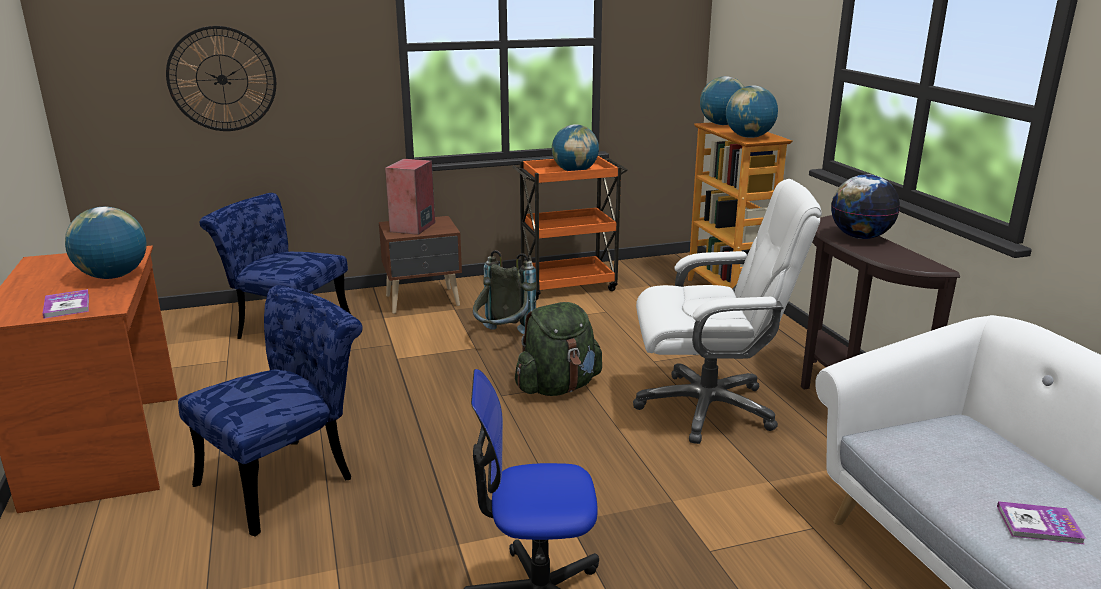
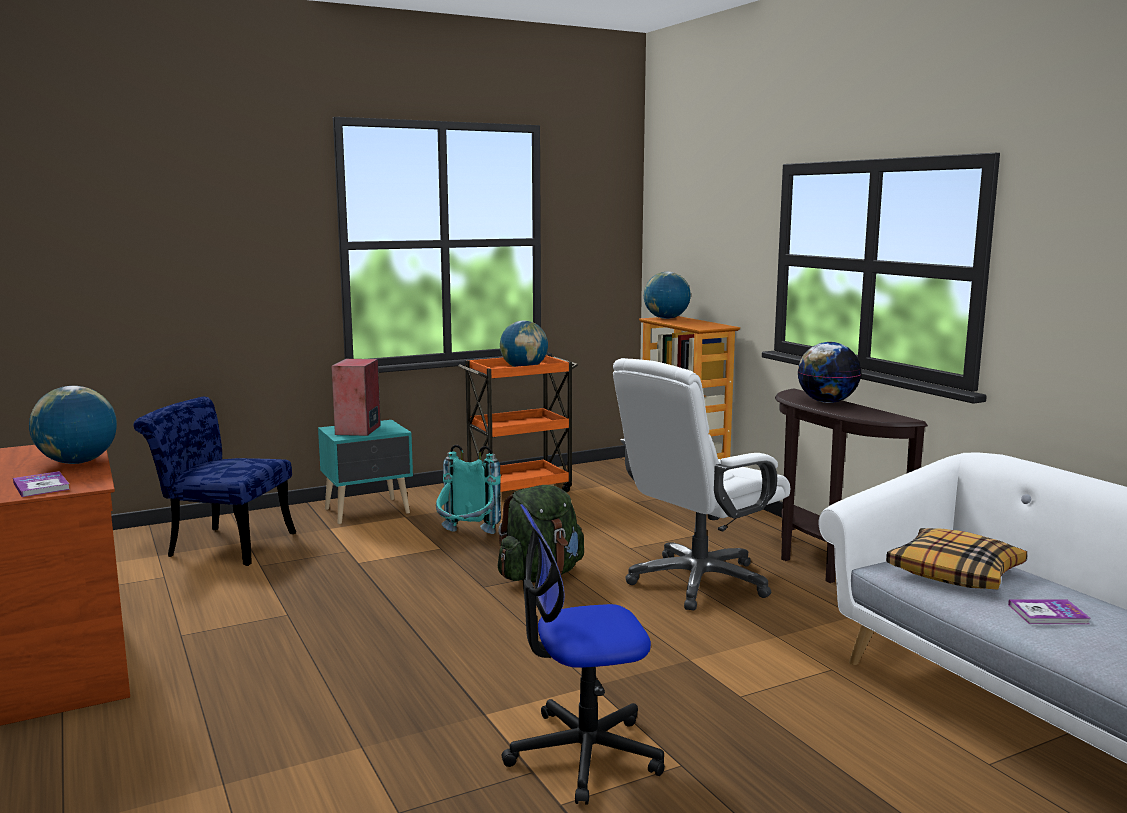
camera: 10 degrees left, 10 degrees down
(222, 79) = (152, 277): wall clock -> none
(288, 478) = (276, 675): blue chair -> none
(424, 301) = (369, 511): brown nightstand -> turquoise nightstand
(503, 338) = (467, 538): grey backpack -> turquoise backpack
(708, 408) = (698, 582): white office chair -> white office chair turned 150 degrees clockwise
(749, 137) = (698, 326): globe -> none
(952, 454) = (955, 573): none -> pillow

